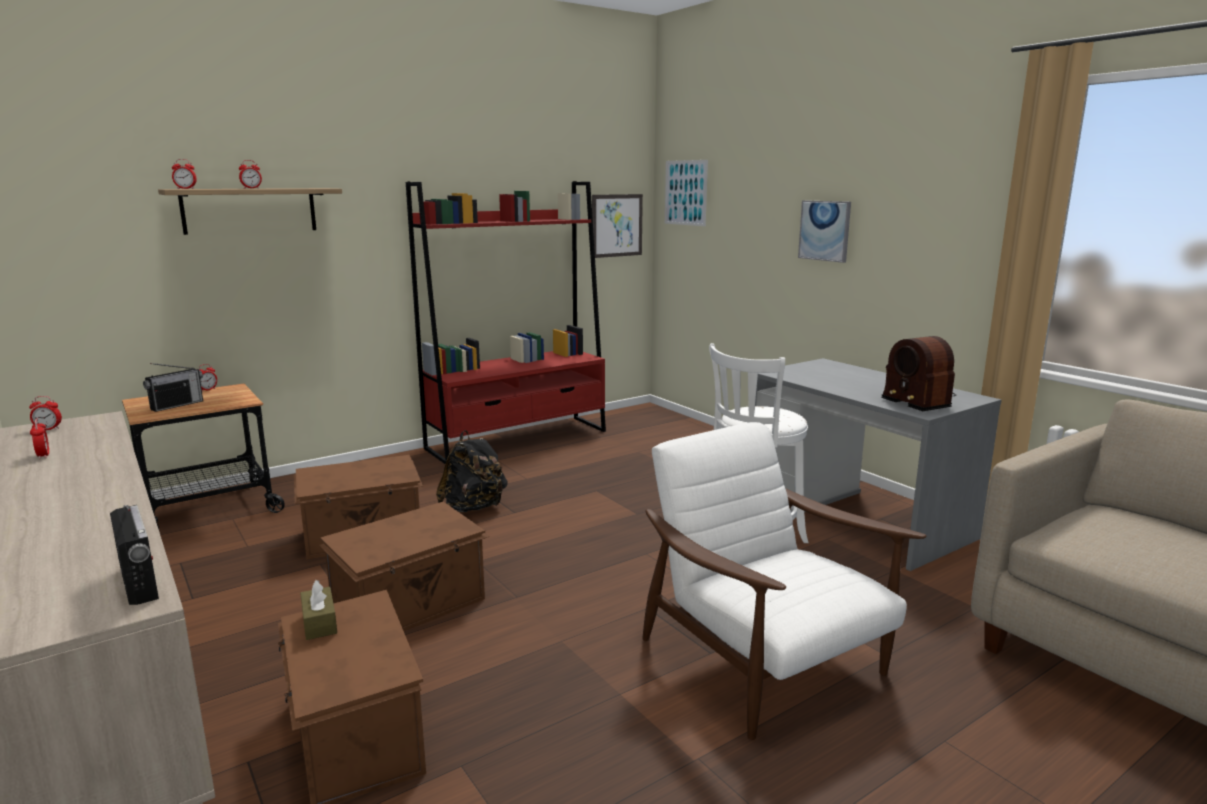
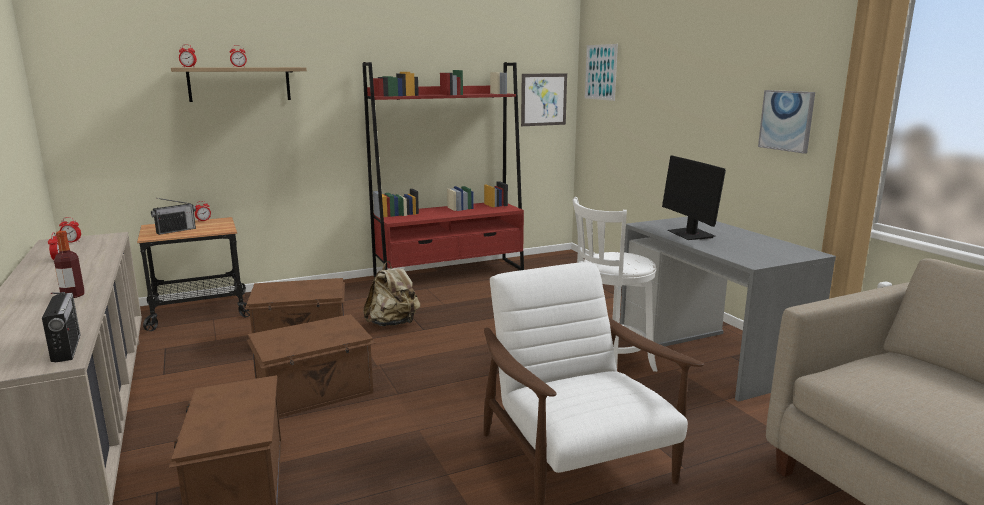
camera: 10 degrees right, 0 degrees up
(99, 506) = (73, 295): none -> bottle
(319, 623) = (218, 394): brown tissue box -> none
(473, 508) = (393, 324): black backpack -> beige backpack
(825, 230) = (704, 104): picture -> picture (786, 120)
(833, 382) = (690, 234): none -> monitor
(918, 400) = (756, 252): radio -> none

